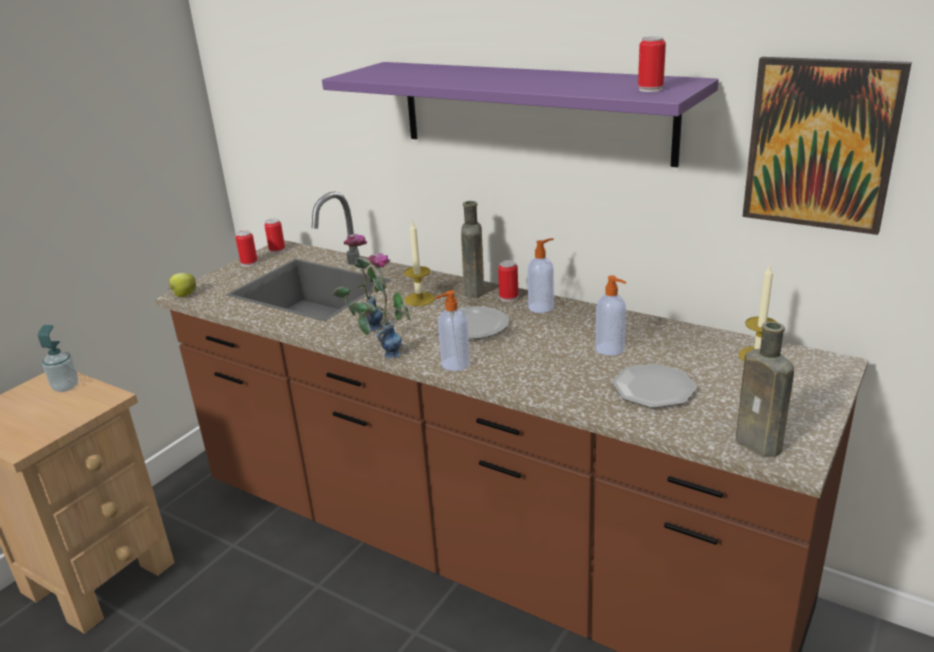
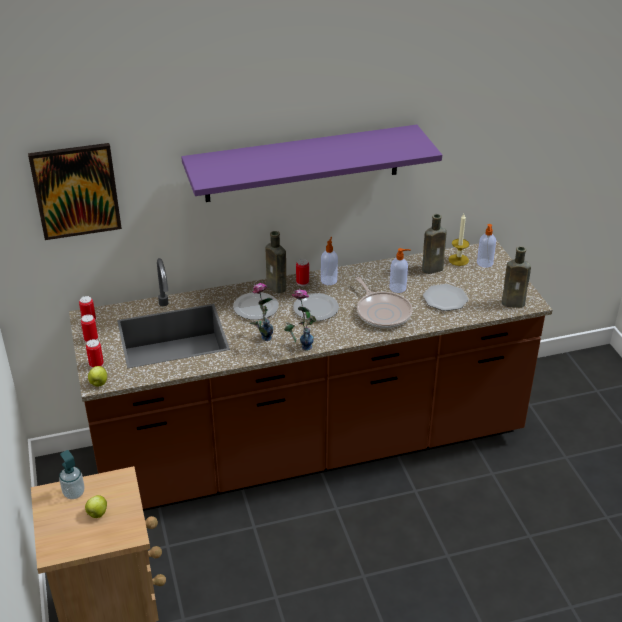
camera: 50 degrees left, 10 degrees up
(41, 413) = (97, 514): none -> apple
(419, 299) = (256, 308): candle -> plate
(454, 364) = (345, 335): soap dispenser -> soap dispenser (484, 263)
(541, 363) = (382, 312): none -> frying pan
(650, 89) = (408, 145): can -> can (96, 364)
(701, 350) = (434, 268): none -> brown bottle
(821, 144) = (468, 145): picture -> picture (76, 190)

